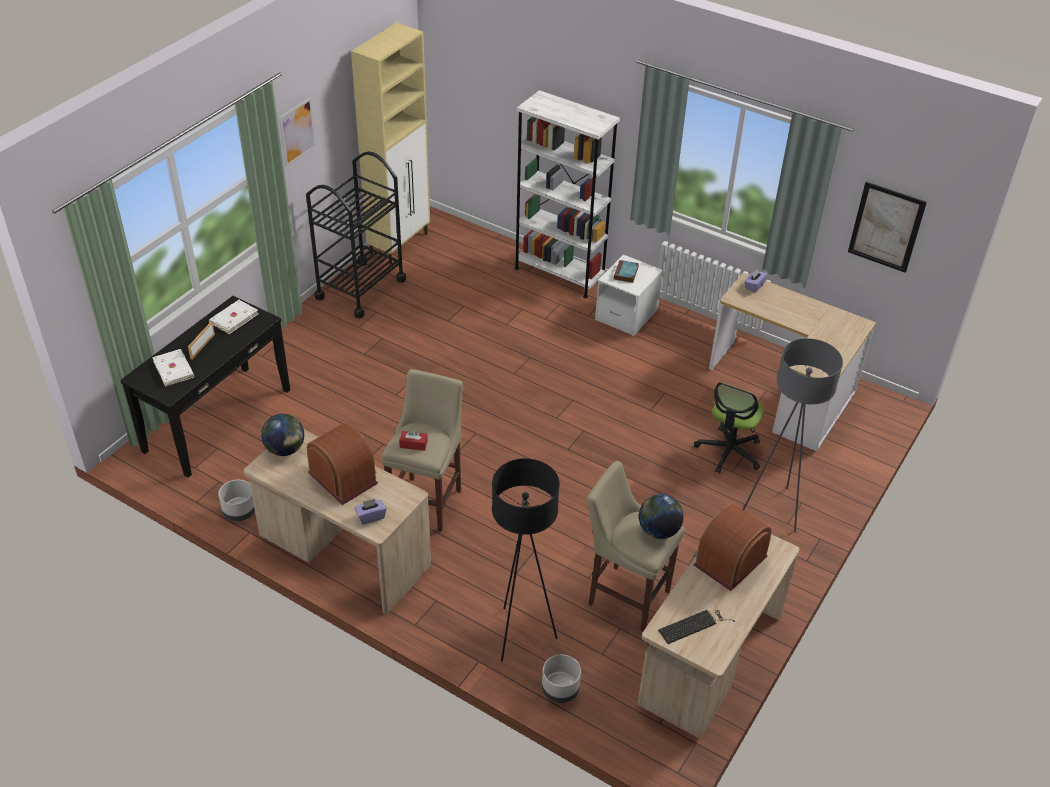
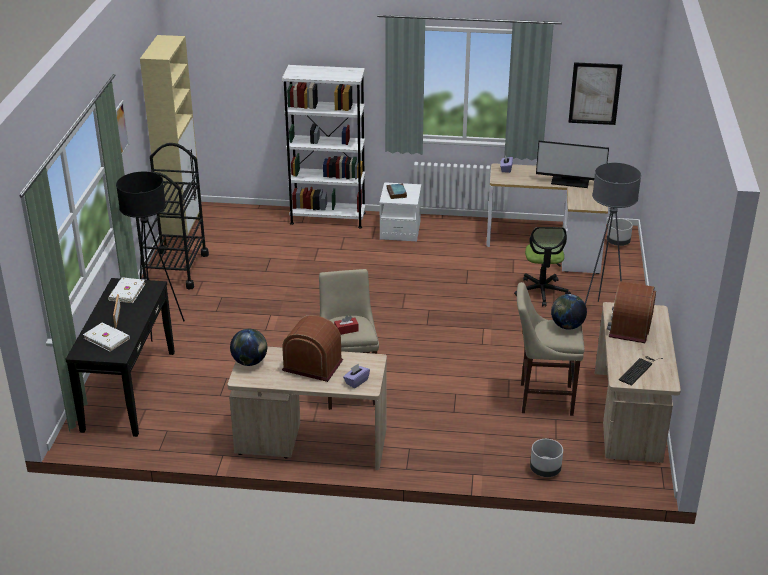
camera: 25 degrees left, 10 degrees down
(239, 512) = (202, 445): grey planter -> grey planter (617, 242)
(520, 634) = (489, 447): black floor lamp -> black floor lamp (158, 326)
(819, 328) = (570, 181): none -> monitor

